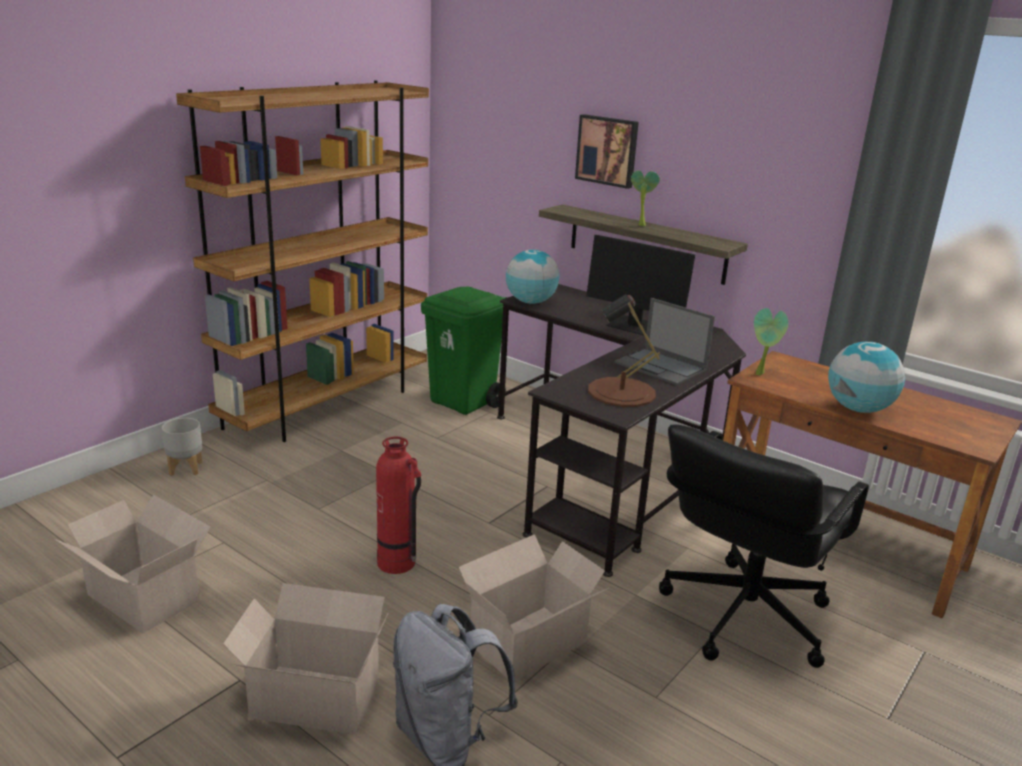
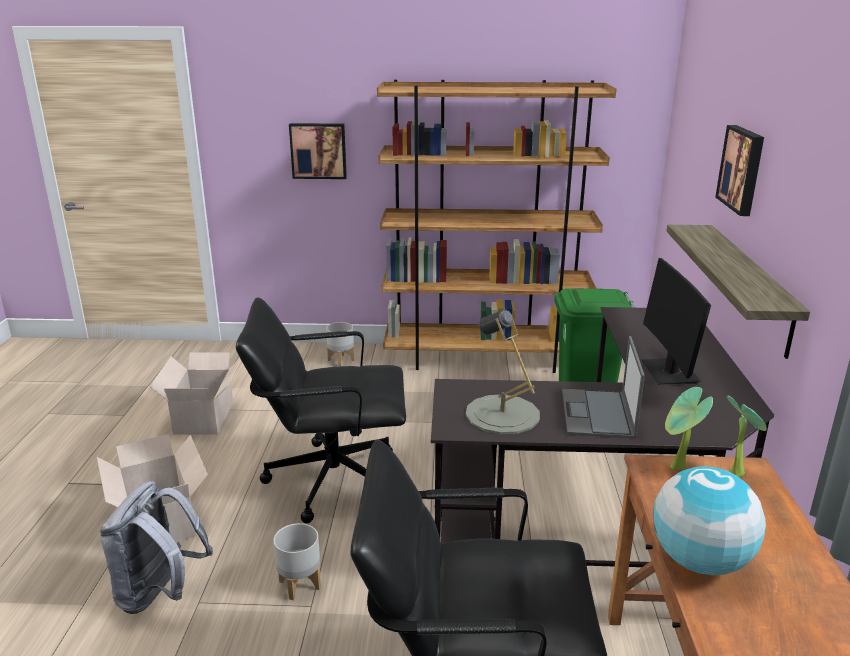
camera: 55 degrees right, 0 degrees up
(95, 195) = (318, 150): none -> picture
(396, 563) = (331, 479): fire extinguisher -> black office chair
(531, 302) = (623, 317): globe -> none
(531, 642) = (300, 585): cardboard box -> grey planter
(621, 392) = (502, 414): brown table lamp -> grey table lamp
(640, 225) = (730, 260): potted plant -> potted plant (736, 472)

